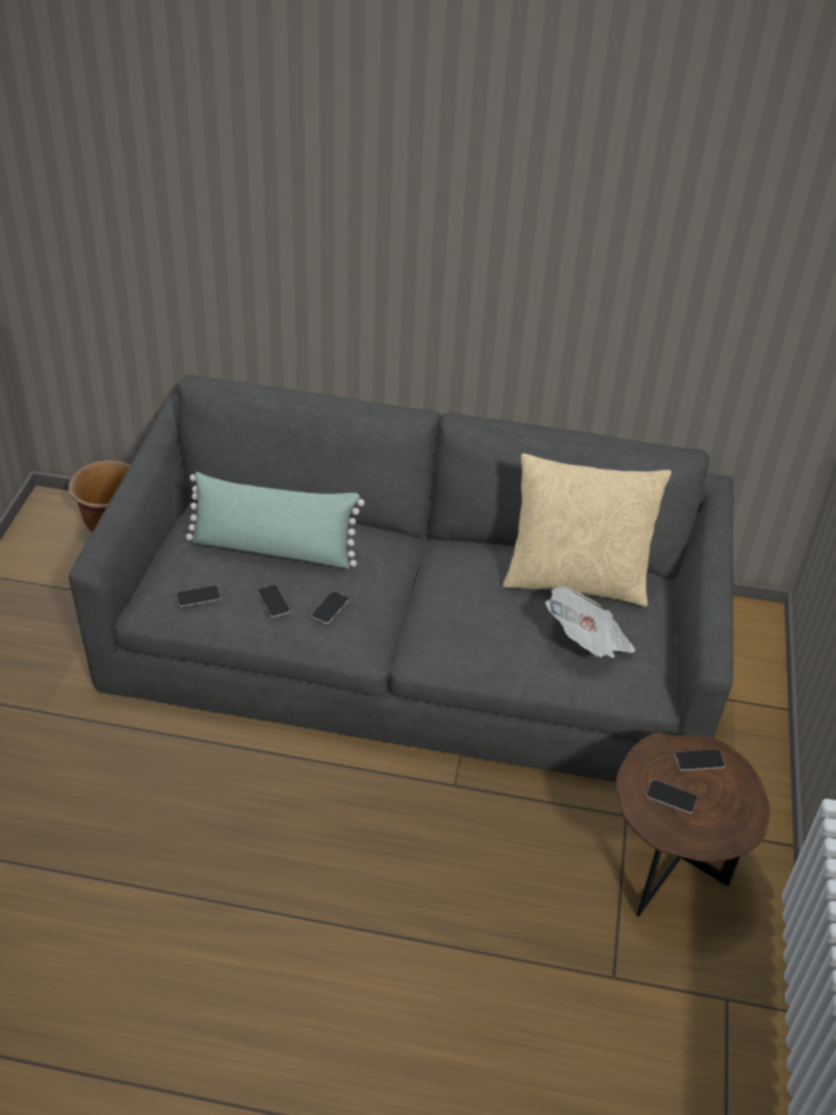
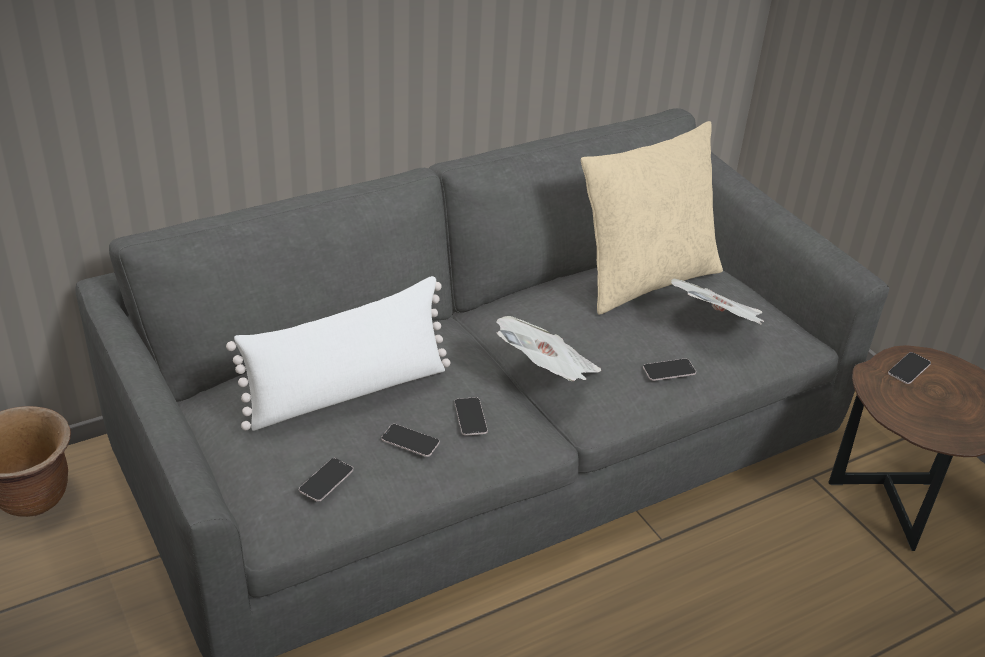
camera: 40 degrees left, 5 degrees down
(273, 549) = (347, 392): green pillow -> white pillow
(419, 607) = (546, 372): none -> newspaper
(671, 797) = (929, 408): phone -> phone (669, 370)

